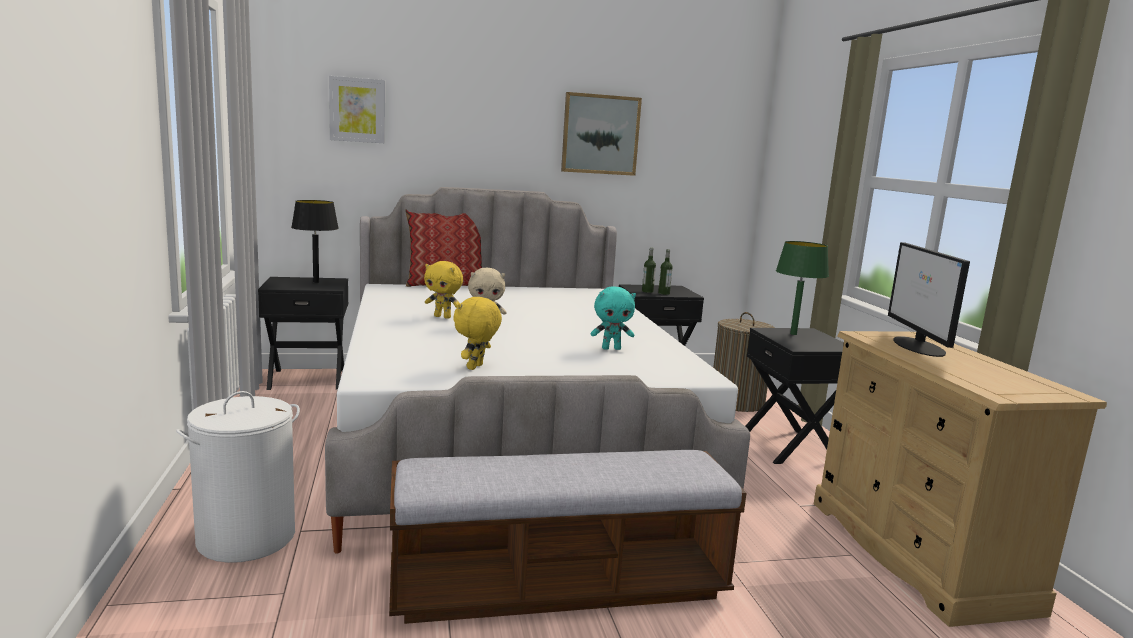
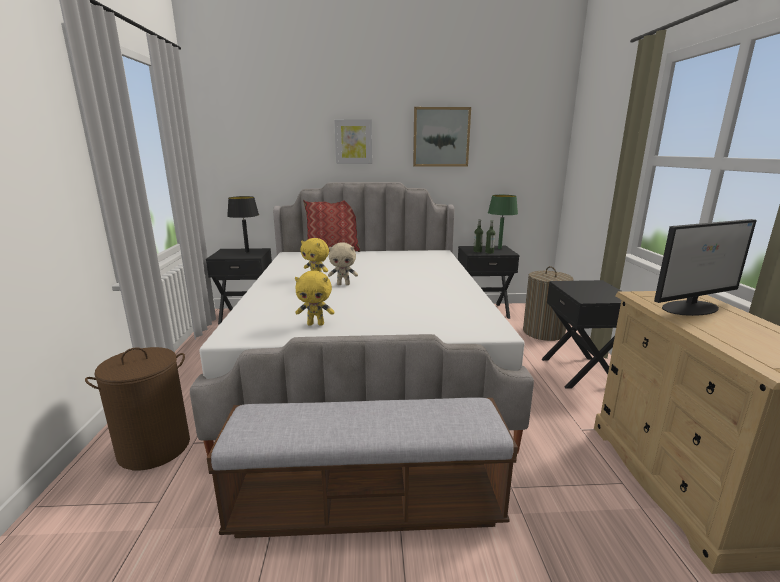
camera: 10 degrees right, 5 degrees up
(247, 537) = (155, 448): white laundry basket -> brown laundry basket
(357, 110) = (267, 131): picture -> picture (353, 142)
(476, 367) = (316, 324): yellow plush toy -> yellow plush toy turned 120 degrees counterclockwise
(611, 348) = (430, 304): turquoise plush toy -> none
(793, 334) = (583, 286): green table lamp -> green table lamp (499, 248)
(918, 346) = (691, 308): monitor -> monitor turned 120 degrees counterclockwise

